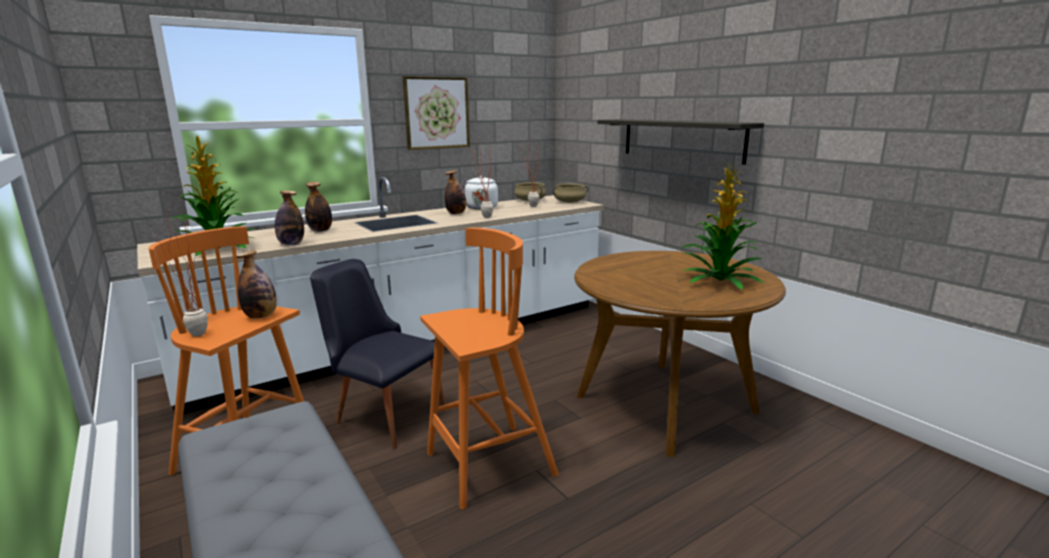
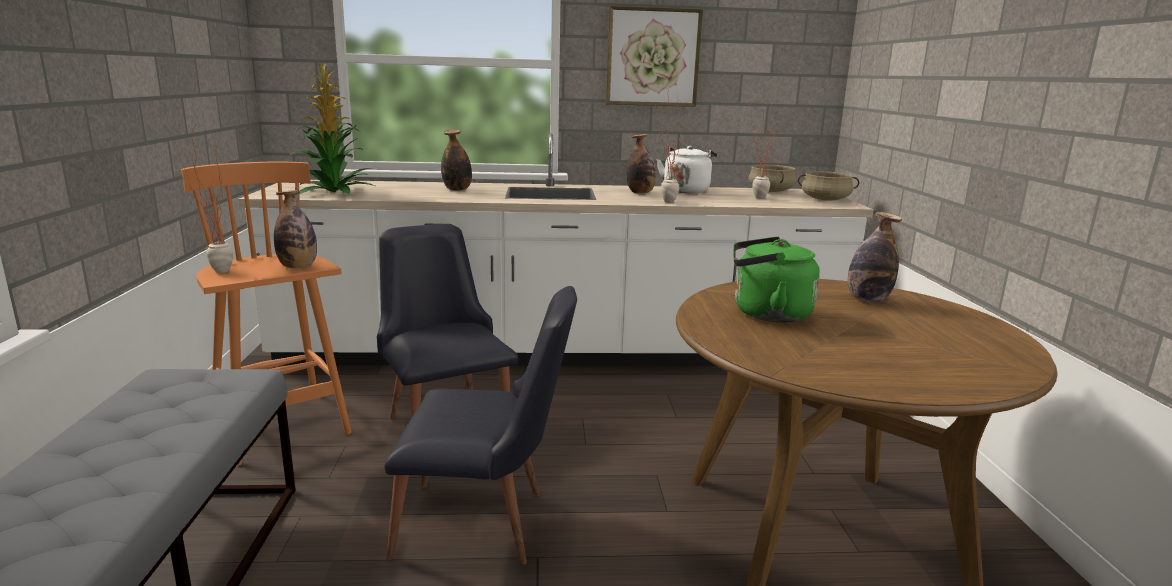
camera: 30 degrees right, 0 degrees up
(291, 244) = (402, 198): bottle -> bottle (867, 300)
(486, 465) = (486, 525): orange stool -> black chair
(629, 278) = (766, 314): none -> green kettle
(681, 139) = (995, 106): shelf -> none
(719, 280) = (917, 349): potted plant -> none

